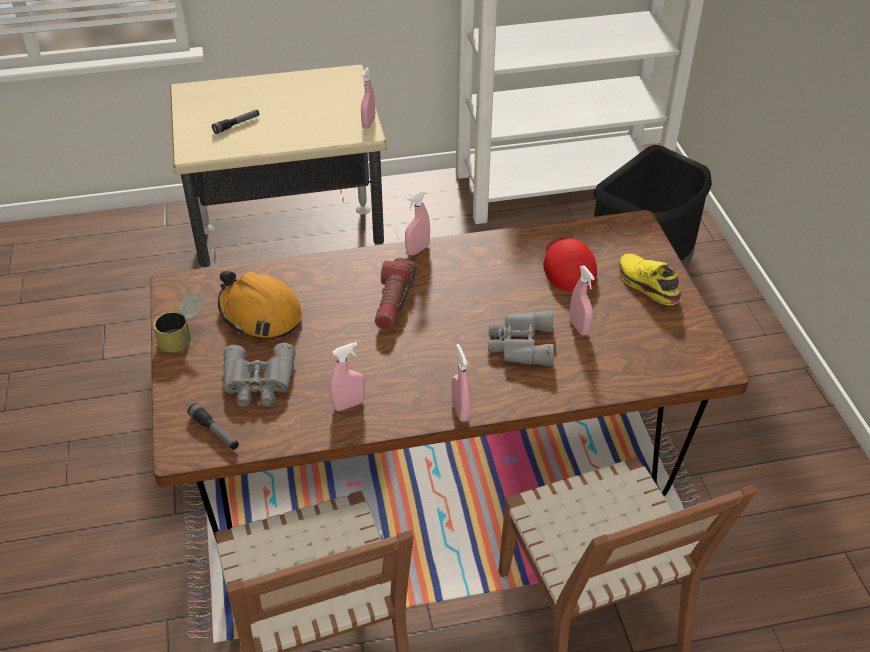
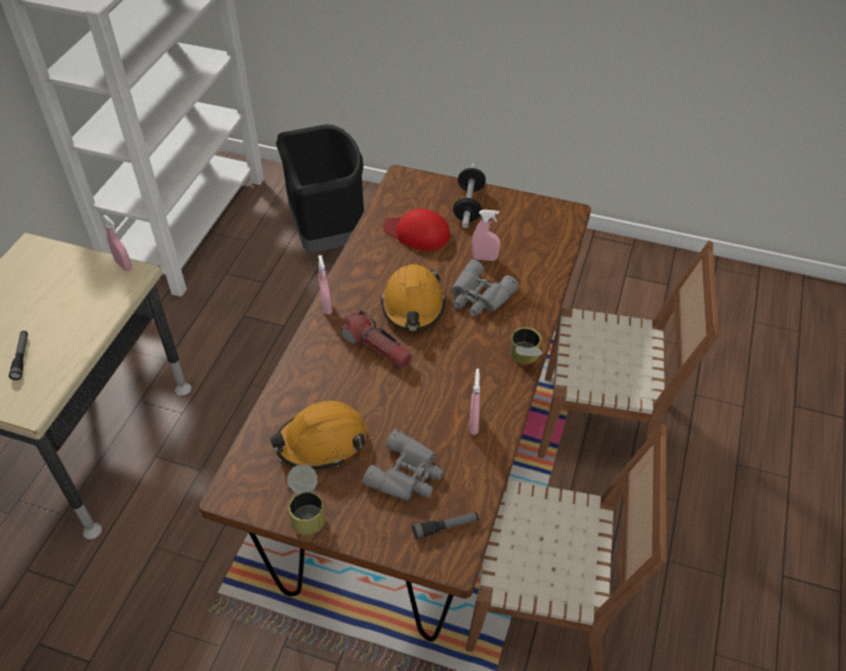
camera: 60 degrees left, 5 degrees up
(460, 411) = (524, 360): pink spray bottle -> can
(466, 303) = (413, 306): none -> orange hard hat
(646, 285) = (469, 205): yellow shoe -> dumbbell

